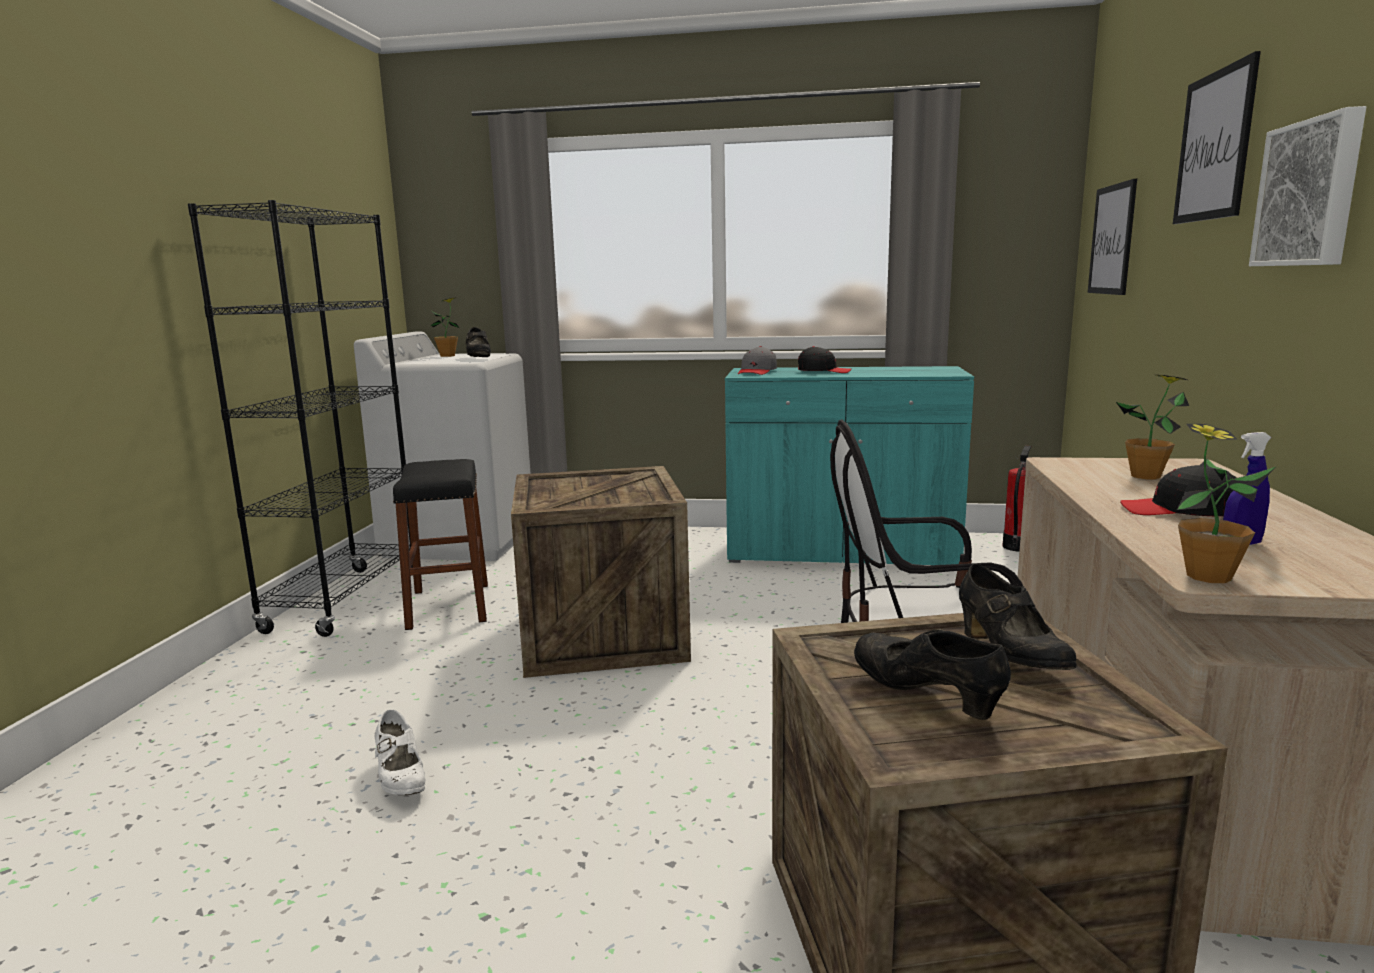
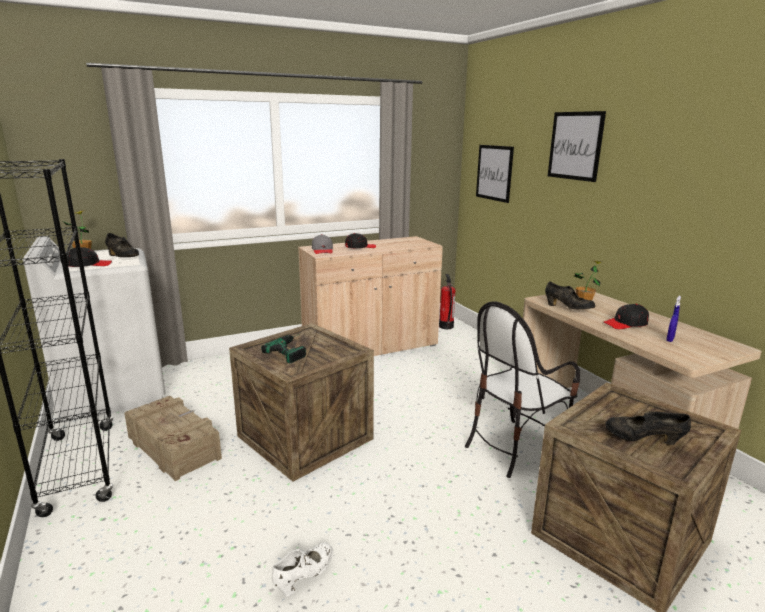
camera: 35 degrees left, 5 degrees up
(401, 779) = (304, 576): white shoe -> white shoe turned 75 degrees counterclockwise
(432, 361) = (89, 264): none -> black cap
(449, 606) = (174, 447): black stool -> crate
(584, 487) = (292, 350): none -> power drill
(841, 552) = (371, 347): turquoise cabinet -> beige cabinet
(1009, 656) = (636, 409): black shoe -> black shoe (568, 308)
(1208, 576) = (688, 360): potted plant -> none
(1311, 193) = (644, 183): picture -> none

